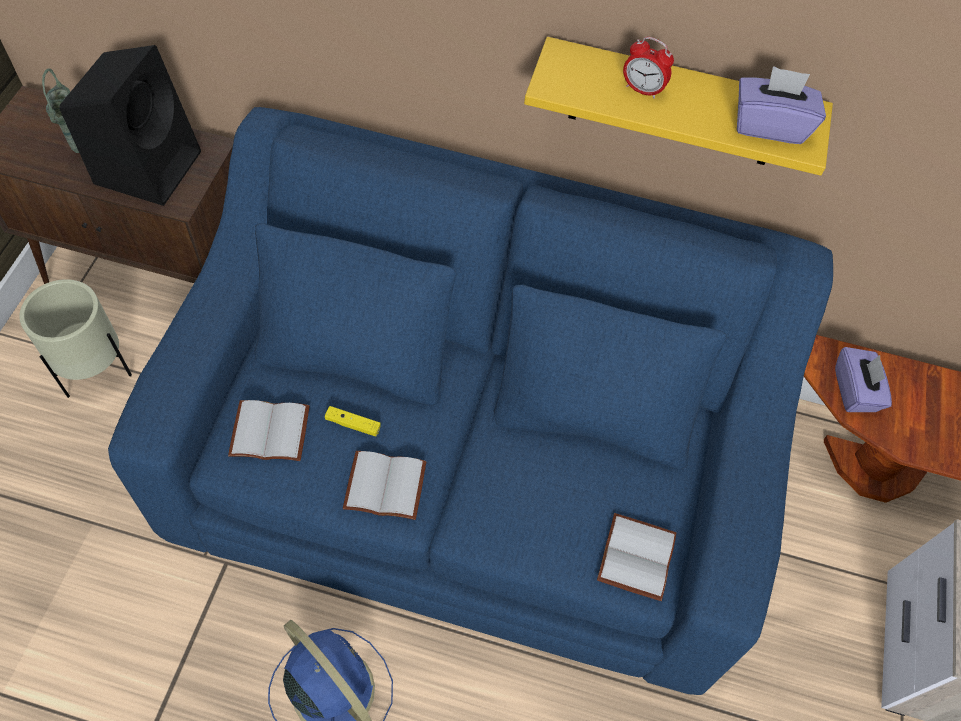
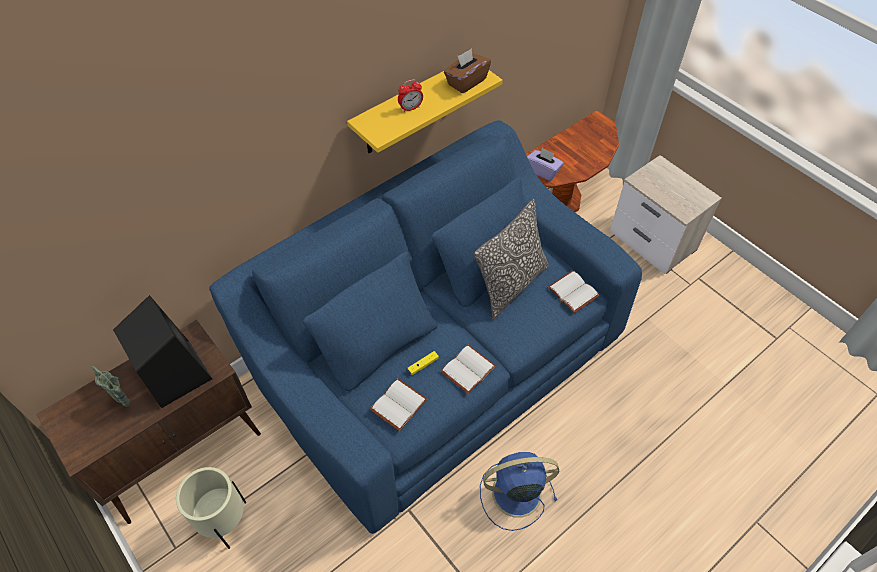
camera: 50 degrees left, 5 degrees down
(577, 460) = (511, 285): none -> pillow
(769, 125) = (466, 82): purple tissue box -> brown tissue box

